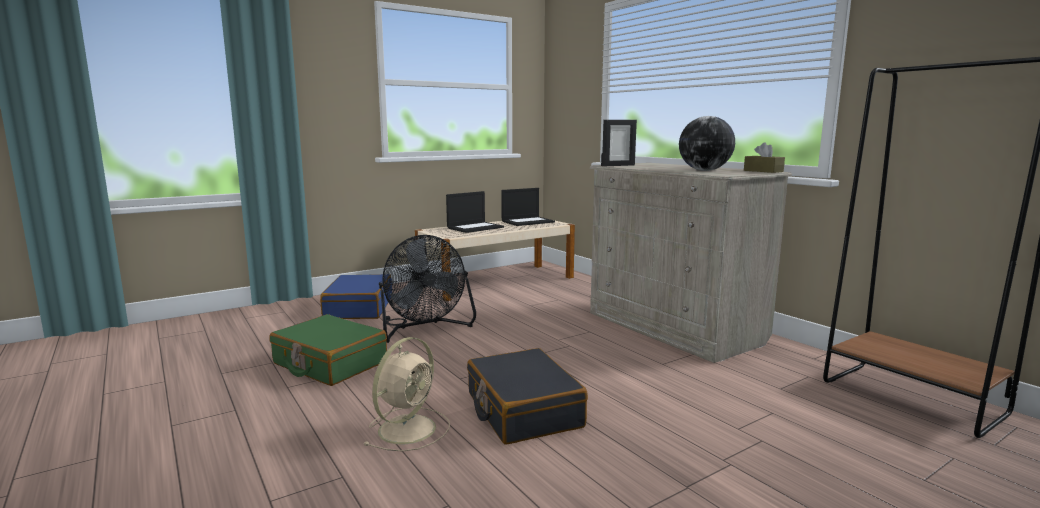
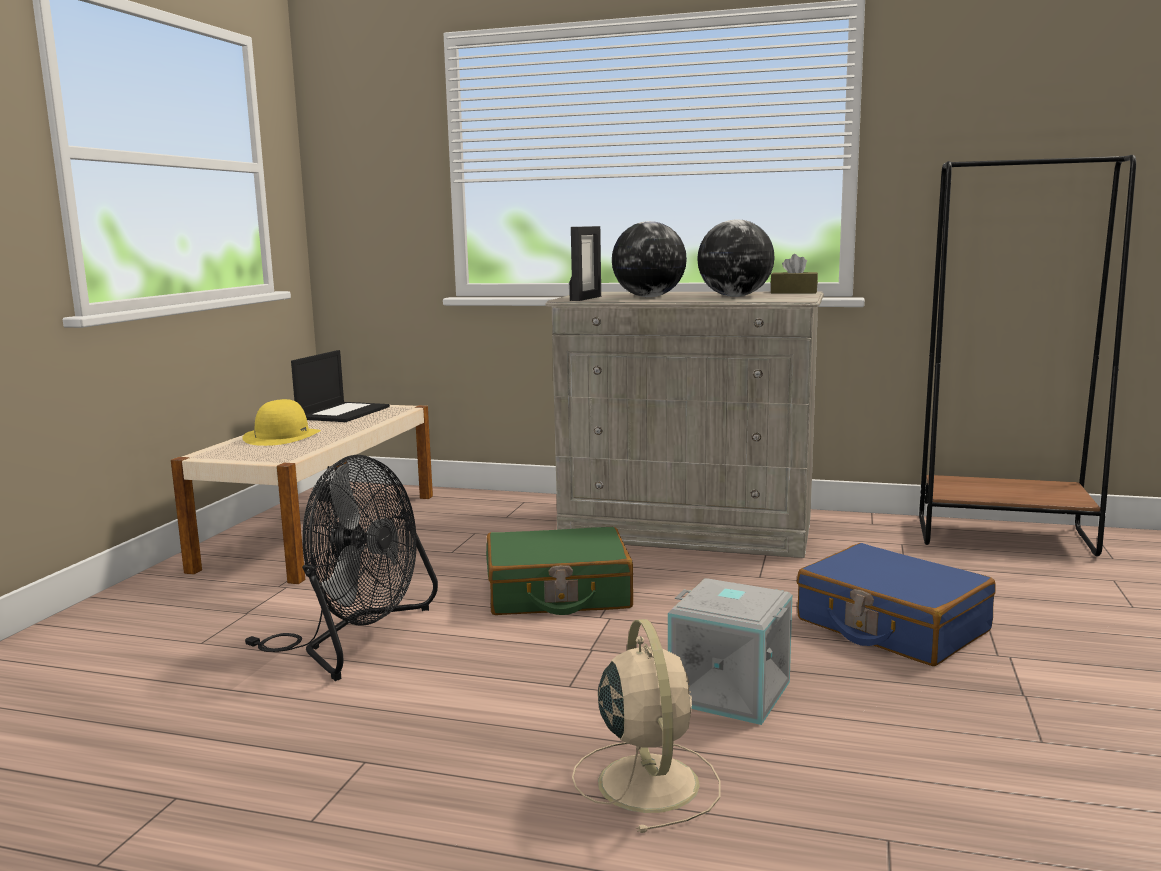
camera: 40 degrees left, 0 degrees up
(329, 363) = (304, 751): green suitcase -> green suitcase (557, 593)
(358, 308) = (145, 643): blue suitcase -> blue suitcase (891, 626)
(475, 227) = (282, 436): laptop -> yellow hat
(523, 410) = (731, 691): black suitcase -> grey storage box
(655, 167) = (648, 297): none -> globe

